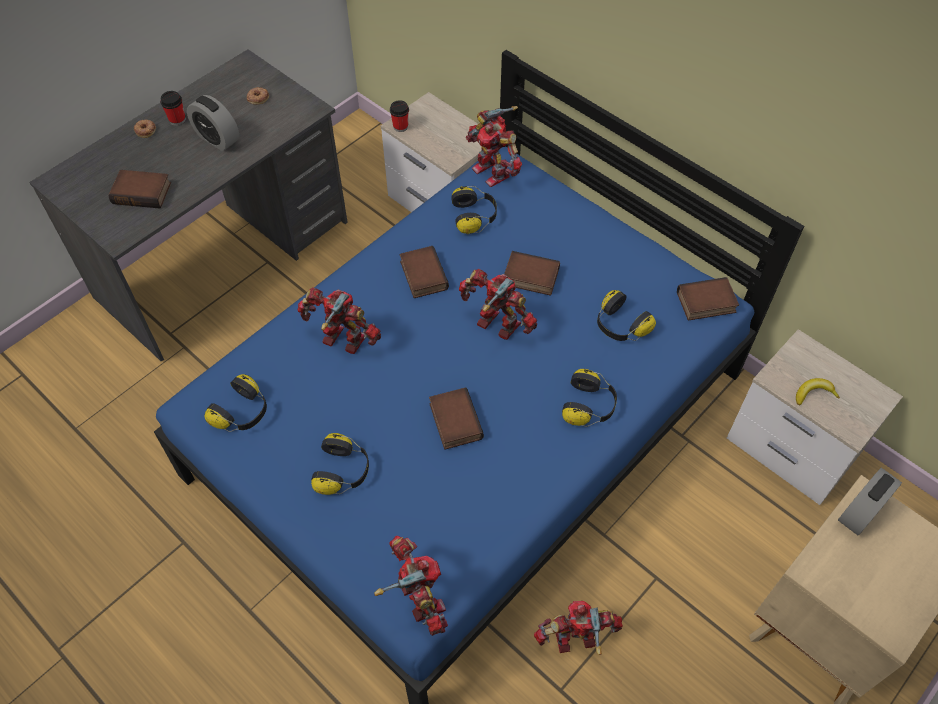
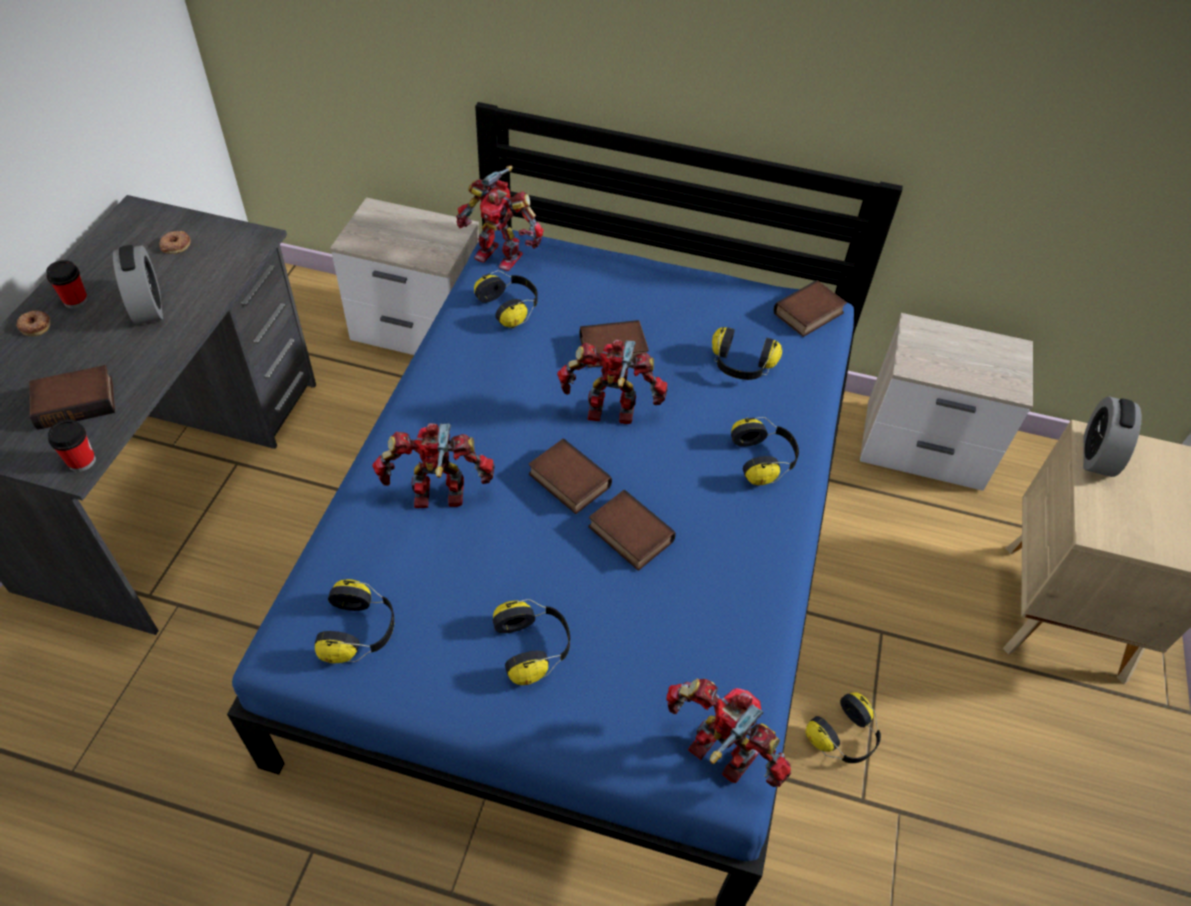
camera: 30 degrees left, 5 degrees down
(217, 139) = (148, 306): alarm clock -> alarm clock turned 120 degrees counterclockwise
(400, 127) = (355, 242): cup -> cup (82, 461)
(422, 275) = (489, 389): book -> book (567, 481)
(575, 640) = (844, 738): toy robot -> headphones
(813, 394) = (957, 368): banana -> none

